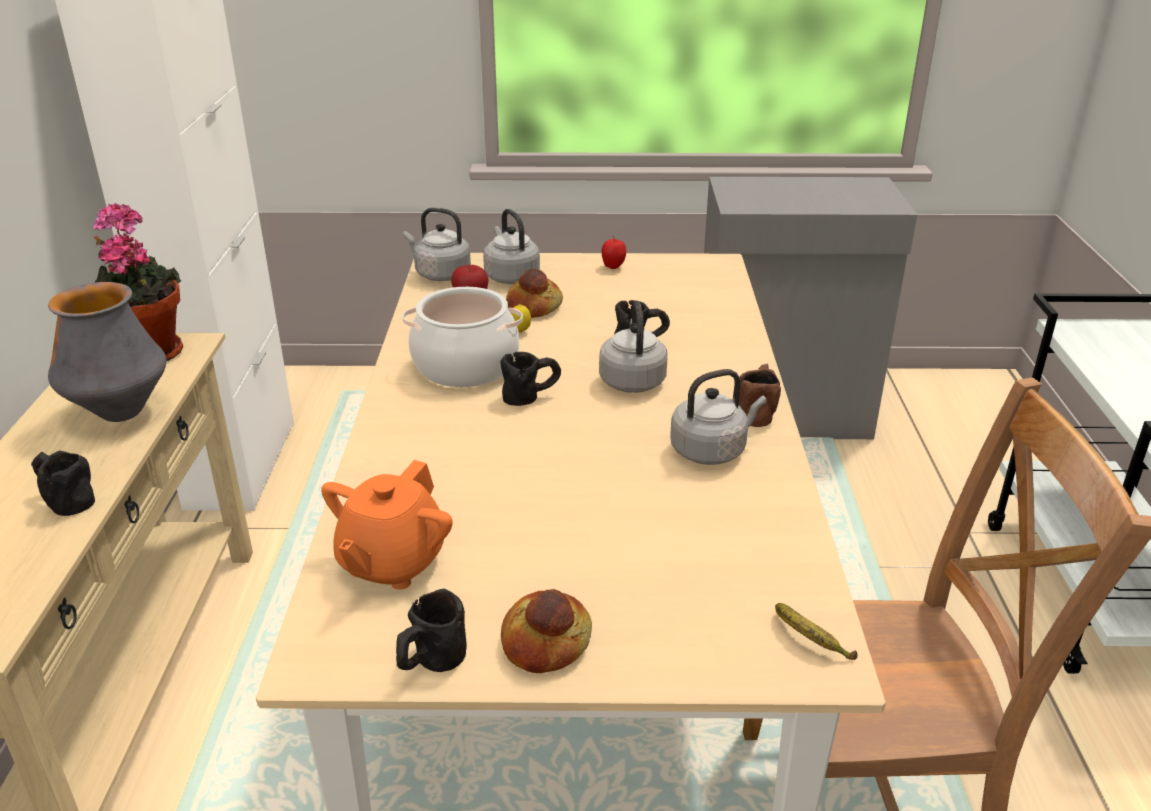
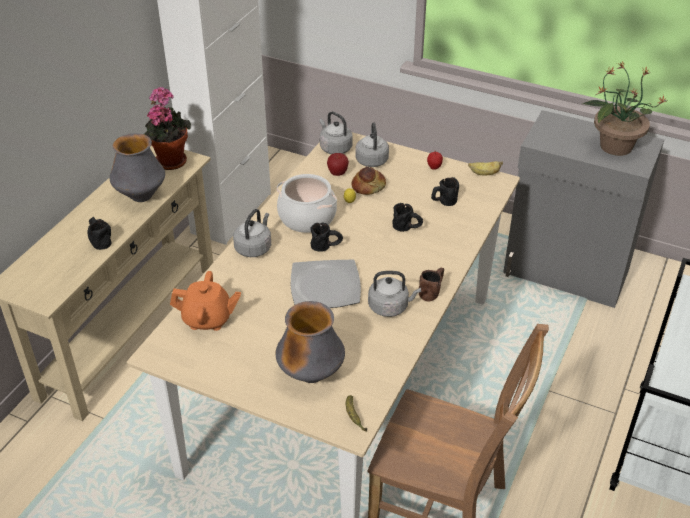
camera: 25 degrees right, 10 degrees up
(391, 563) = (208, 319): orange teapot -> orange teapot turned 135 degrees counterclockwise
(430, 664) = (195, 371): black mug -> black mug (443, 202)
(547, 643) = (246, 378): bread -> none
(578, 451) = (326, 287): none -> plate
(632, 380) = (384, 251): grey kettle -> grey kettle (254, 247)
(669, 596) = (311, 375): none -> vase
(690, 260) = (484, 174): none -> banana
(839, 193) = (614, 146): none -> potted plant

